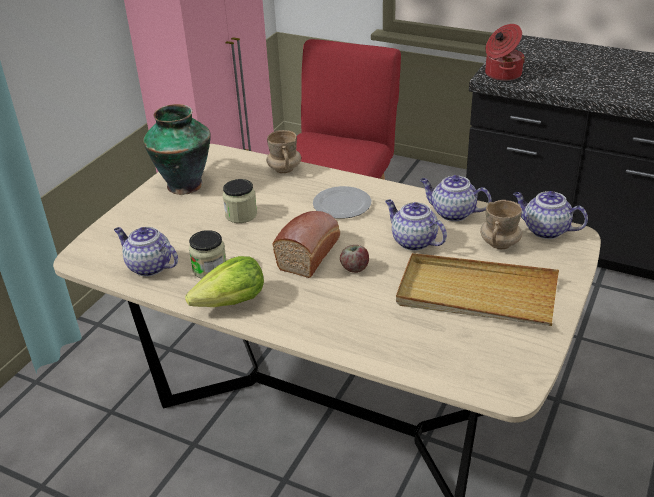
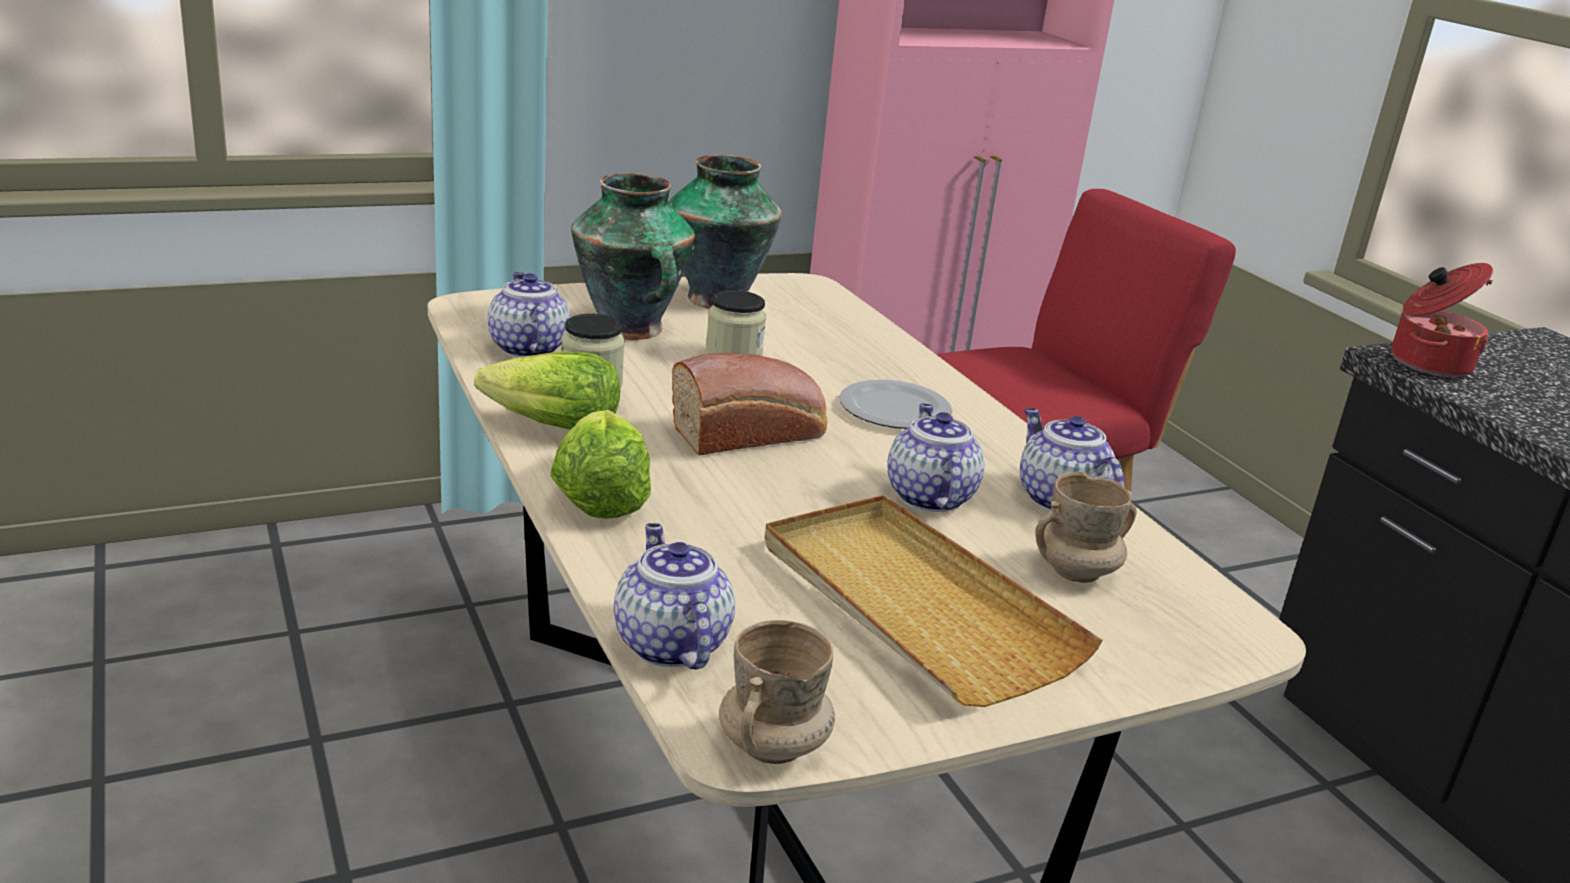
camera: 35 degrees right, 10 degrees down
(176, 227) = (630, 329): none -> vase
(284, 169) = (882, 341): beige mug -> beige mug (773, 746)
(306, 324) = (600, 496): none -> lettuce
(354, 268) = (781, 479): apple -> none
(545, 230) = (1196, 598): teapot -> teapot (669, 643)

